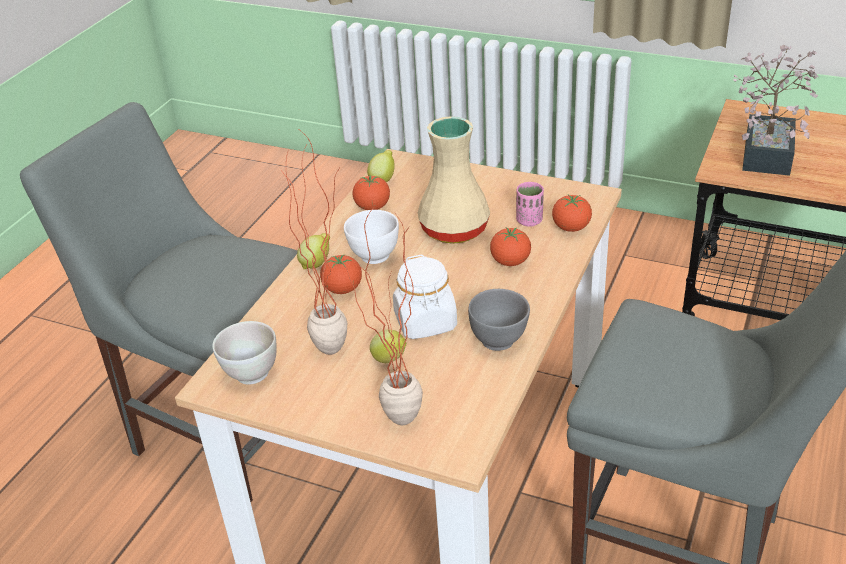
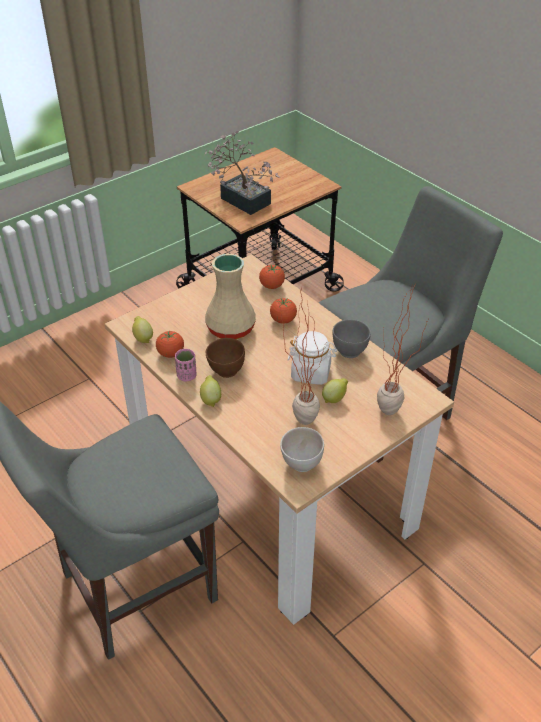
camera: 65 degrees left, 5 degrees up
(343, 289) = (249, 396): tomato -> none
(374, 255) = (226, 371): white bowl -> brown bowl
(529, 221) = (250, 297): pink cup -> pink cup (186, 376)

